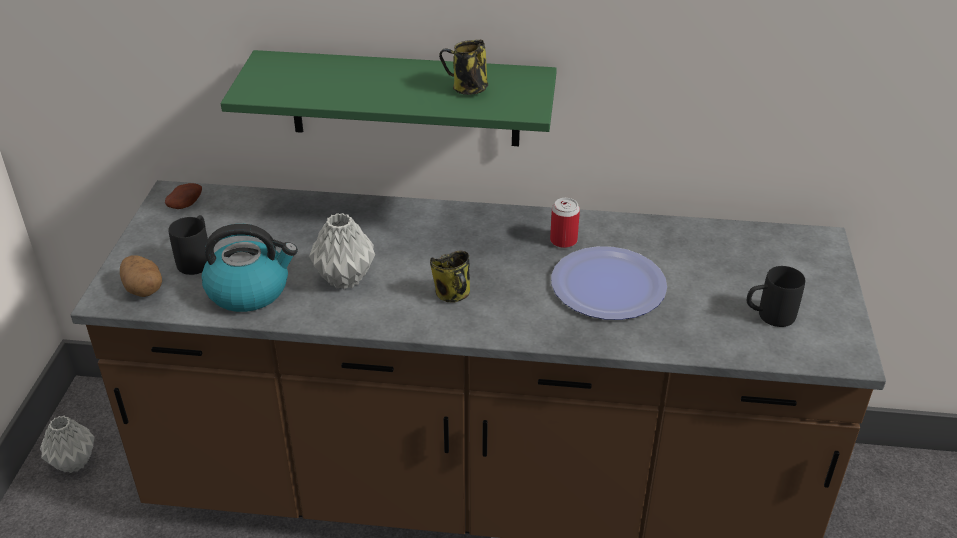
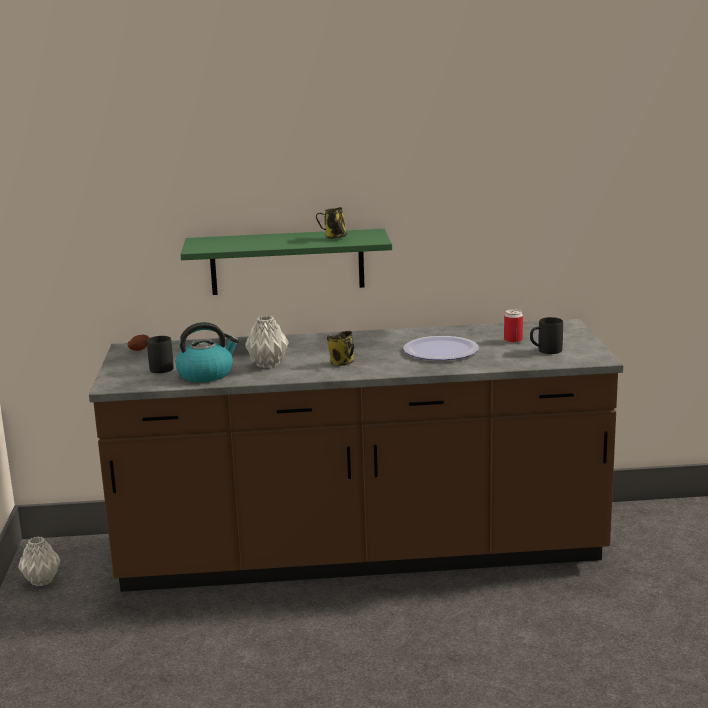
camera: 10 degrees left, 20 degrees down
(143, 289) = (133, 380): potato -> none
(563, 241) = (404, 339): can -> can (513, 340)

